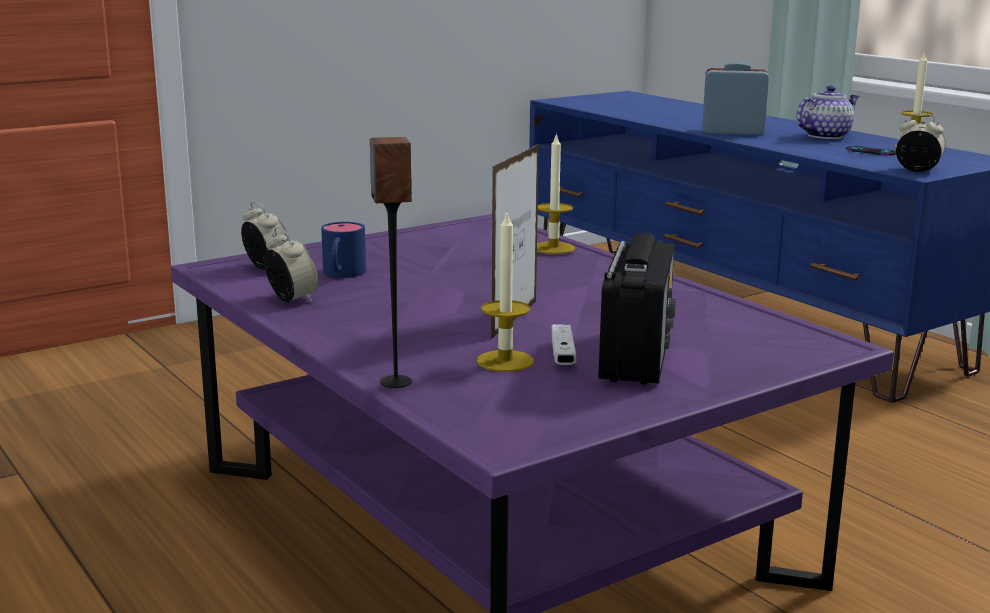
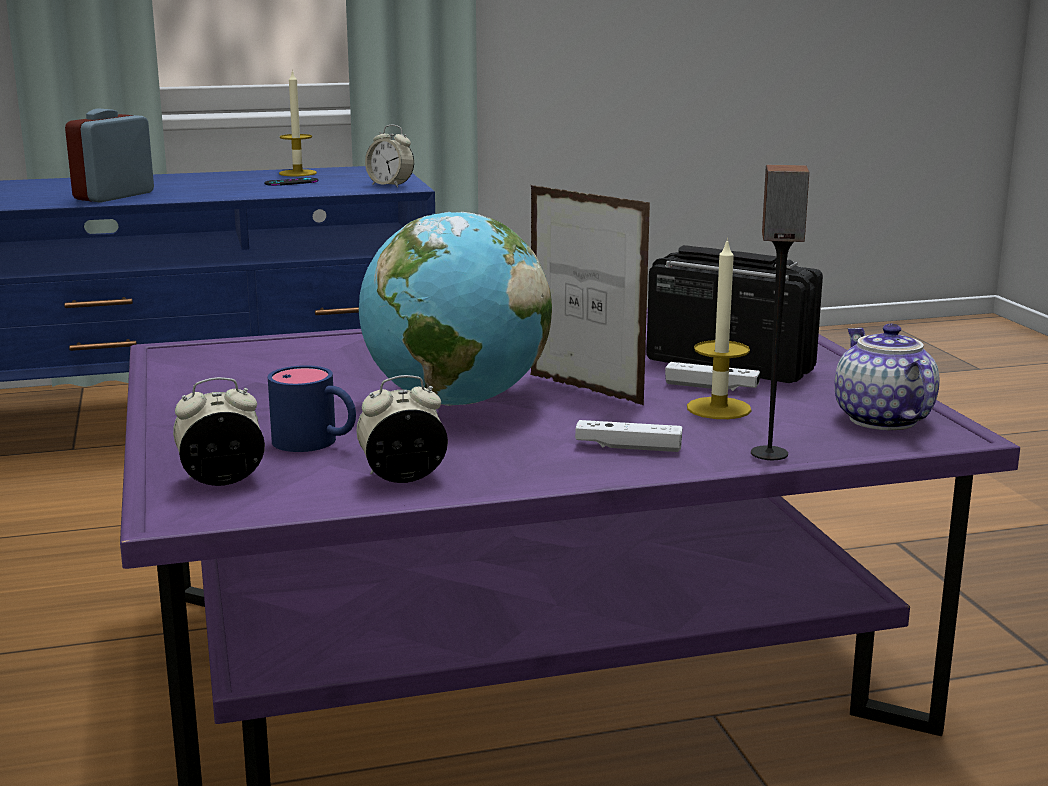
camera: 70 degrees left, 0 degrees up
(387, 343) = (628, 447): none -> white game controller
(450, 291) = (455, 402): none -> globe
(553, 248) = (339, 342): candle -> none
(824, 136) = (197, 181): teapot -> teapot (879, 419)
(917, 170) = (390, 185): alarm clock -> alarm clock turned 105 degrees counterclockwise

